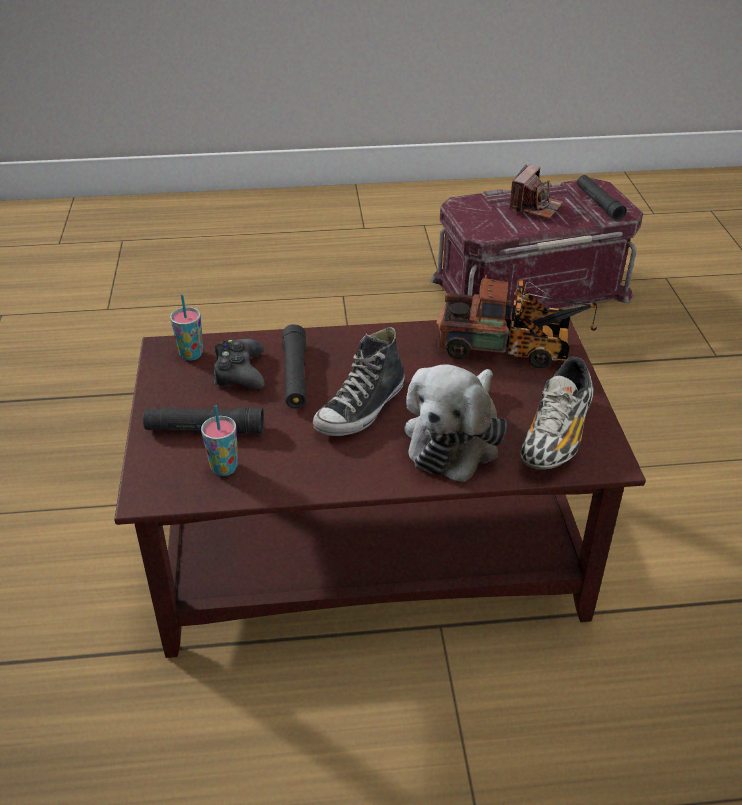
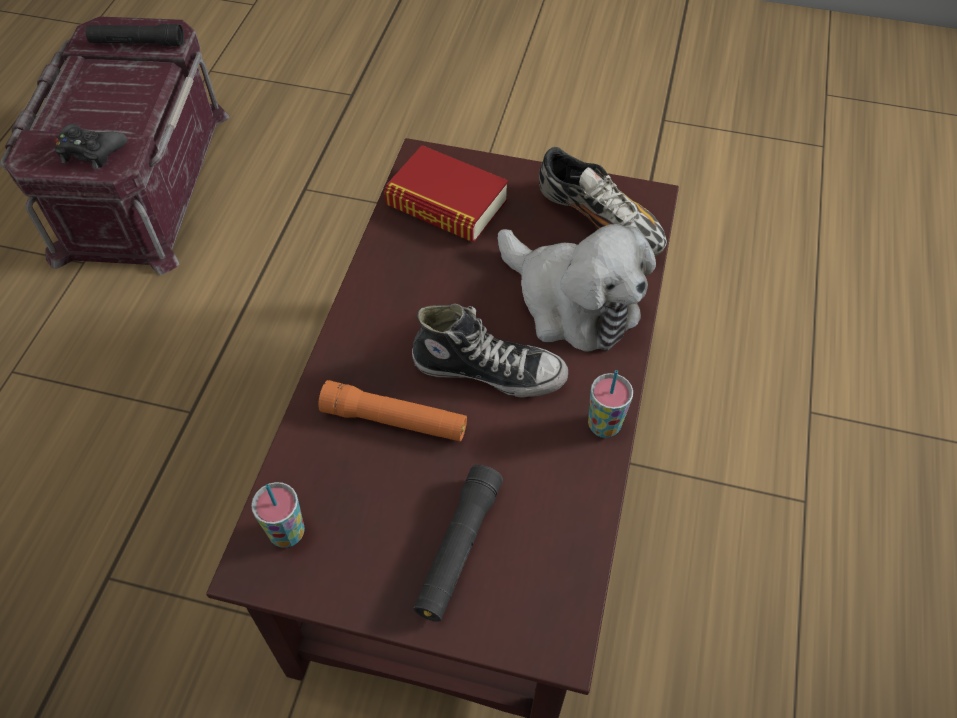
camera: 70 degrees left, 15 degrees up
(224, 468) = (540, 541): cup -> cup (604, 426)
(239, 372) = (357, 481): black game controller -> black game controller (91, 152)
(295, 375) = (395, 420): black flashlight -> orange flashlight
(361, 409) = (489, 370): shoe -> shoe turned 45 degrees counterclockwise
(512, 349) = (446, 203): toy truck -> book
(535, 206) = (94, 96): camera -> none

